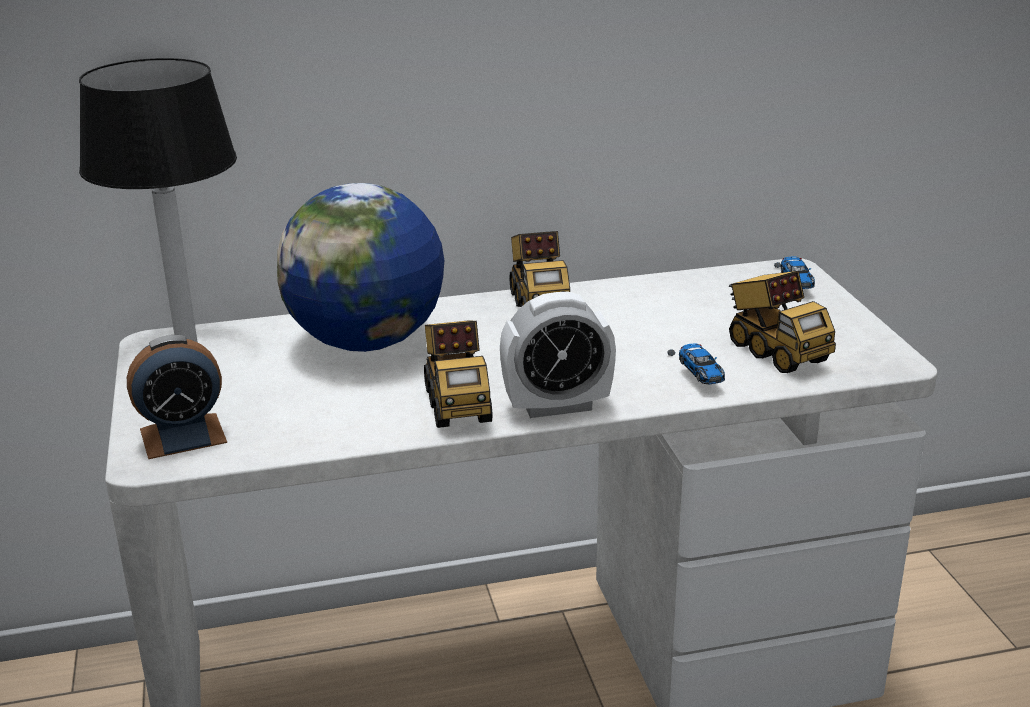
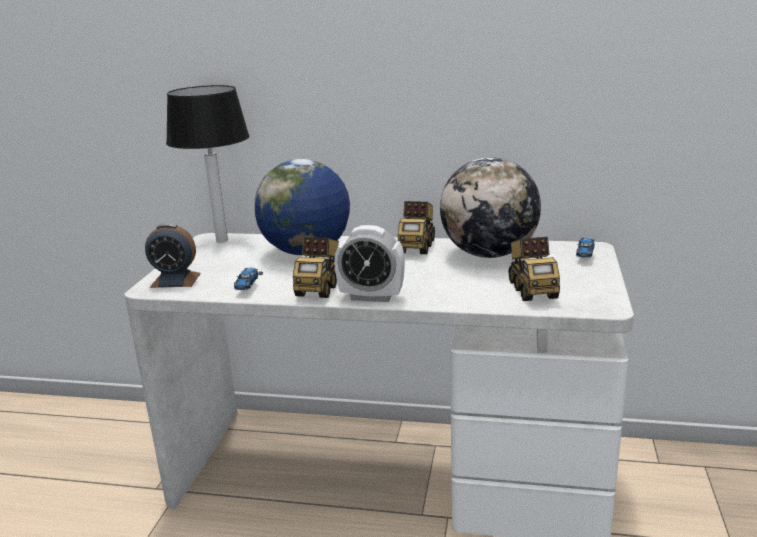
camera: 25 degrees right, 5 degrees down
(660, 302) = (489, 254): none -> globe
(694, 373) = (469, 293): toy car -> toy car (249, 285)

